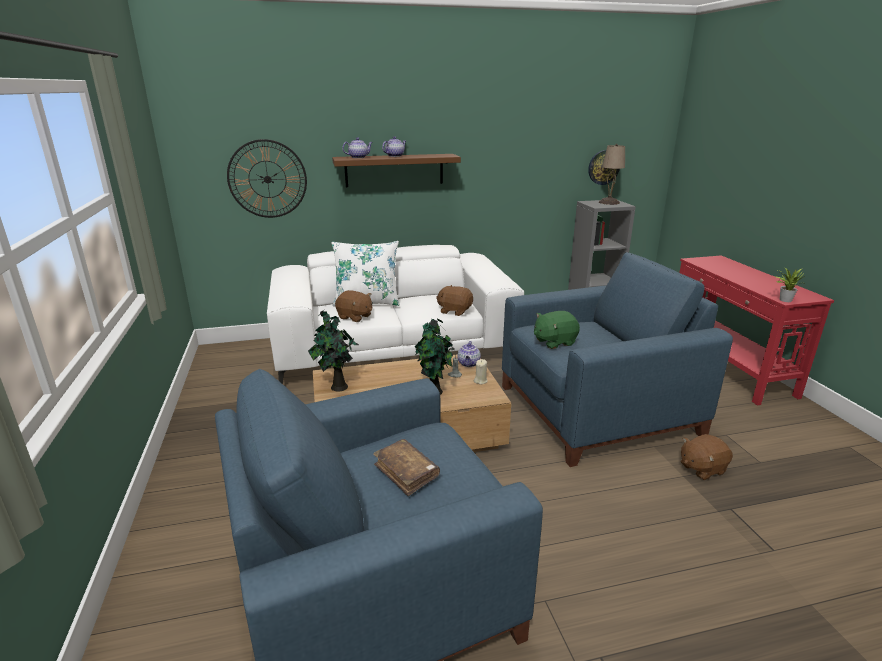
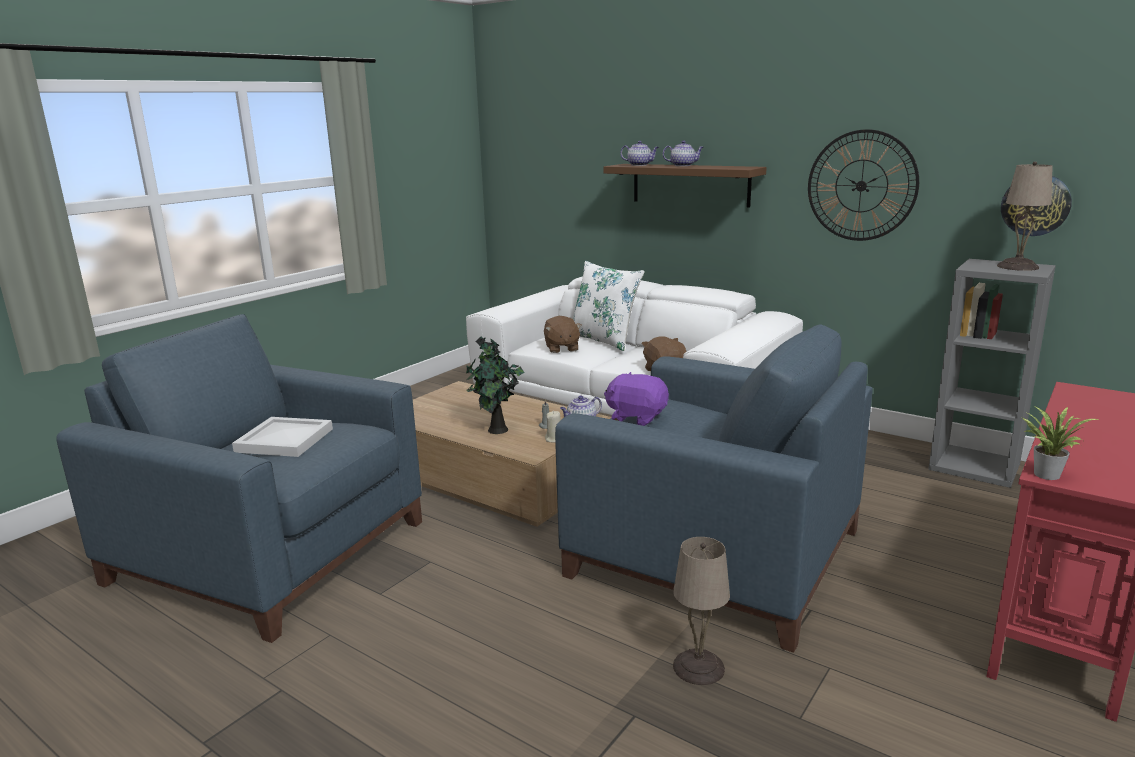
camera: 50 degrees right, 5 degrees down
(267, 179) = (561, 185): wall clock -> wall clock (861, 186)
(337, 387) = (444, 398): potted plant -> none
(406, 472) = (283, 440): brown book -> white tray
(554, 342) = (636, 417): green plush toy -> purple plush toy
(701, 468) = (699, 668): brown plush toy -> beige table lamp

